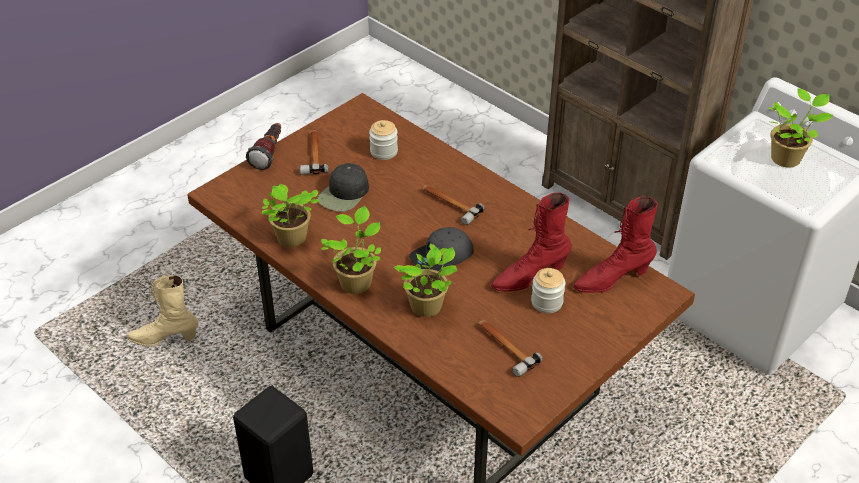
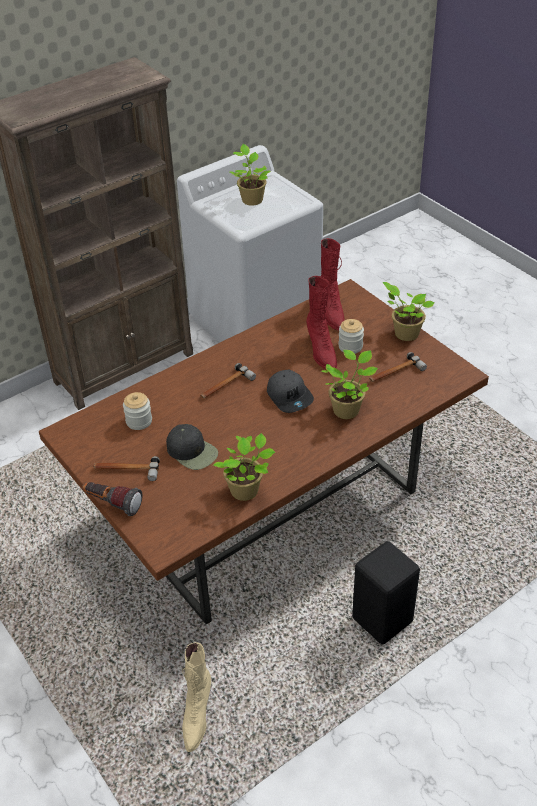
camera: 80 degrees left, 0 degrees up
(356, 281) = (310, 450): potted plant -> potted plant (404, 333)

